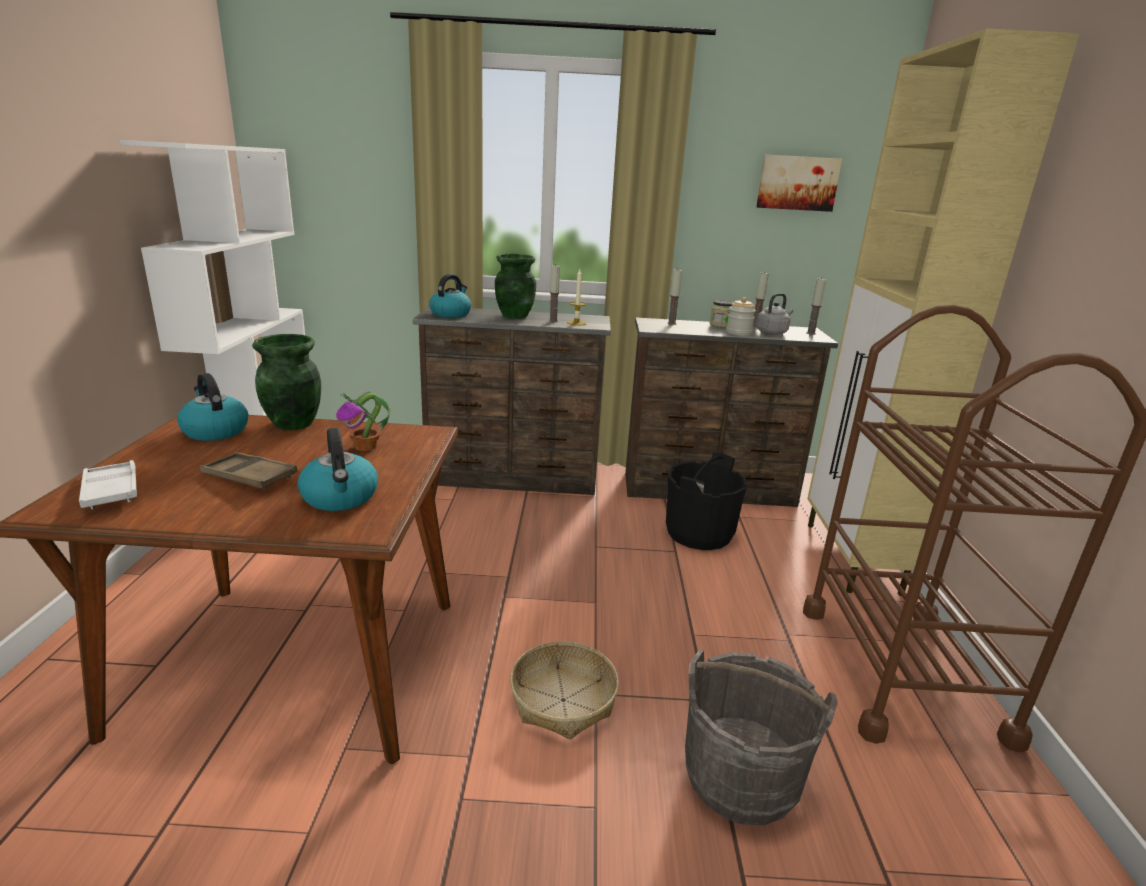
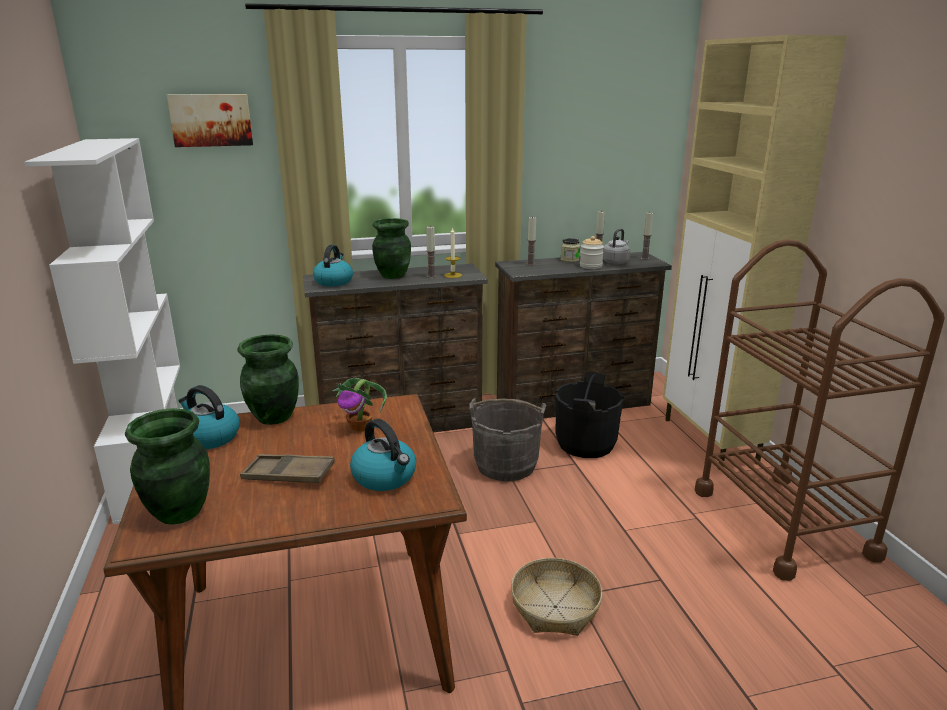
camera: 15 degrees left, 0 degrees up
(111, 490) = (178, 512): white tray -> green vase
(740, 778) = (713, 630): grey bucket -> grey bucket (505, 465)
(797, 183) = (615, 131): picture -> picture (211, 120)

